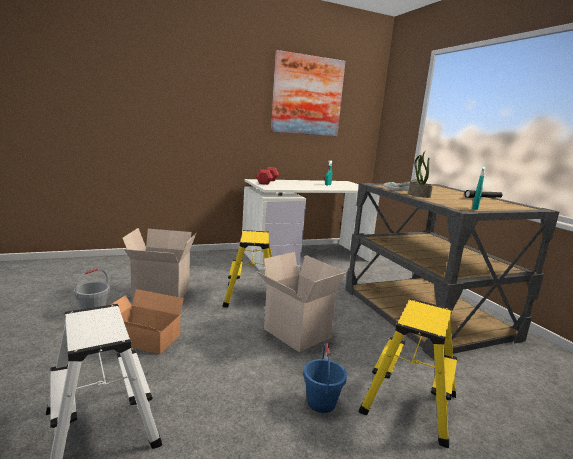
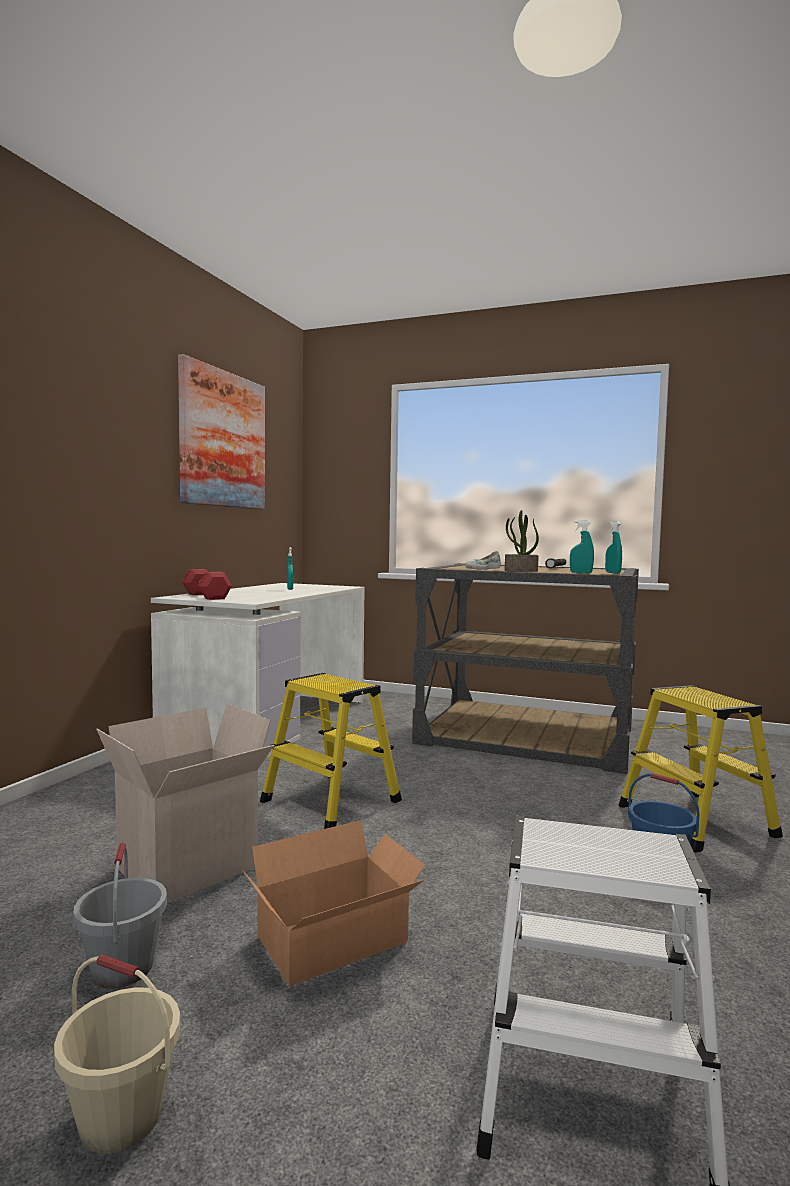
camera: 45 degrees left, 10 degrees down
(28, 343) = (120, 1118): none -> beige bucket
(295, 333) = (481, 815): cardboard box -> none
(442, 204) = (581, 573): none -> turquoise spray bottle

